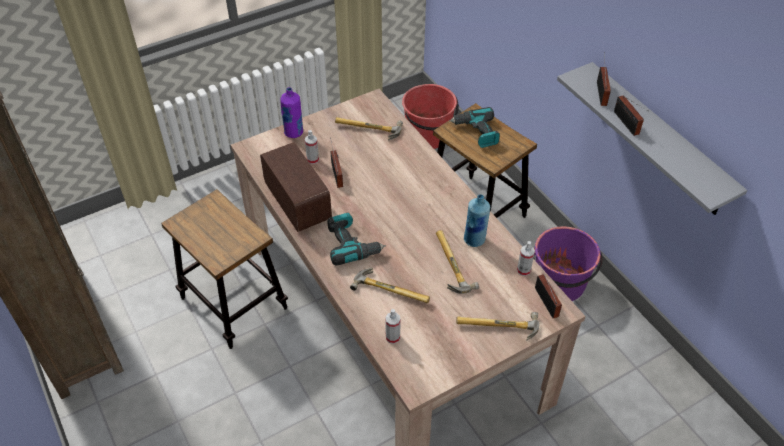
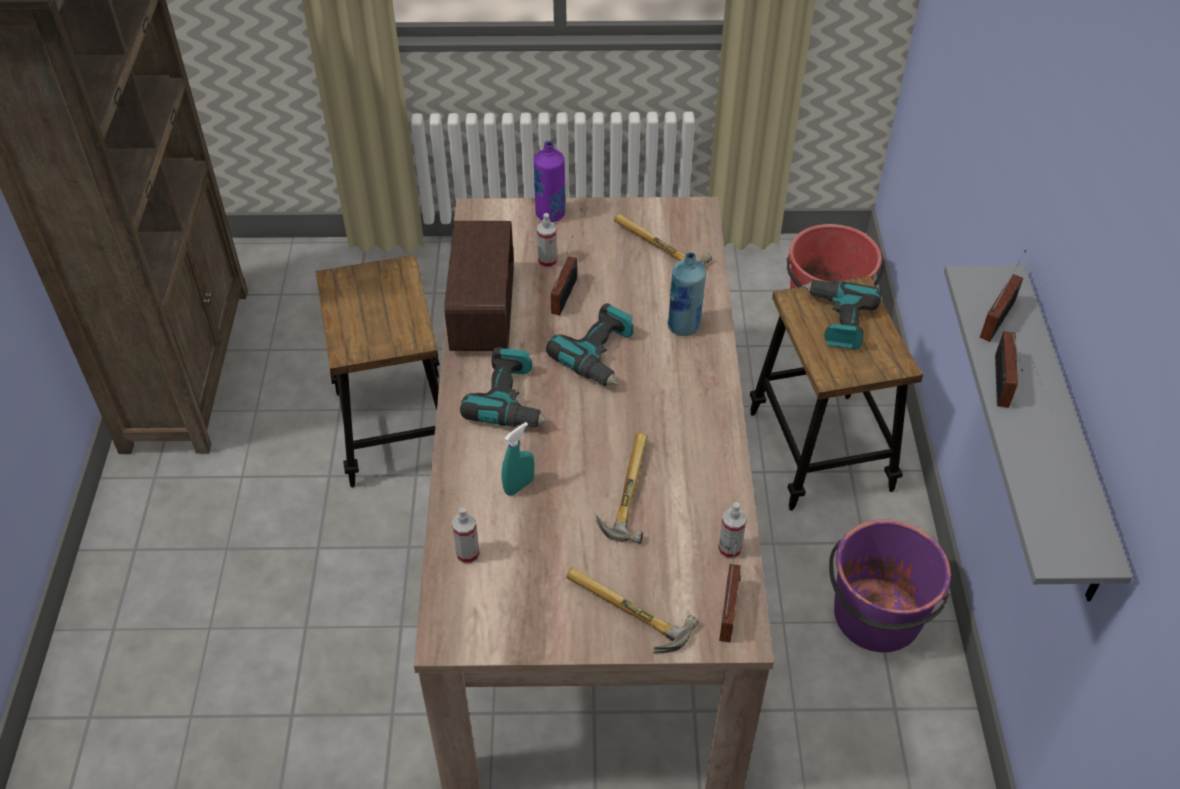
camera: 30 degrees right, 0 degrees up
(382, 199) = (600, 355): none -> power drill
(392, 288) = (519, 486): hammer -> turquoise spray bottle
(474, 240) = (690, 471): blue bottle -> blue bottle (684, 326)

